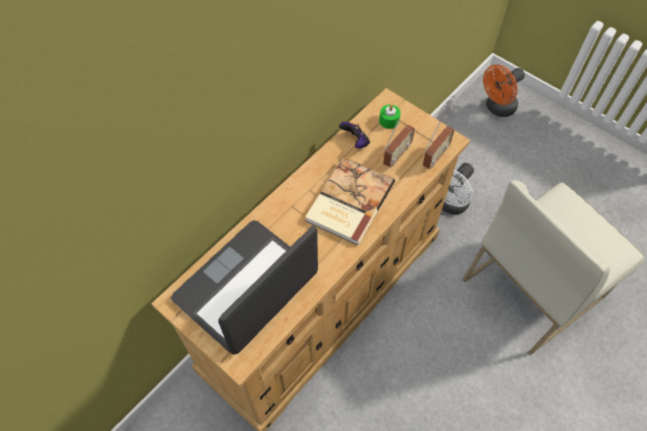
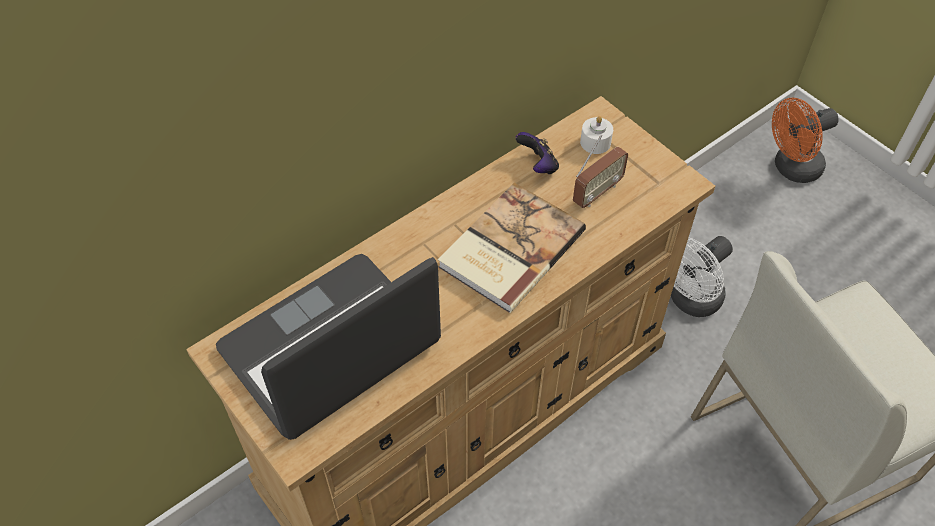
camera: 10 degrees right, 5 degrees down
(389, 121) = (595, 142): green candle -> white candle
(435, 157) = (656, 203): radio -> none

